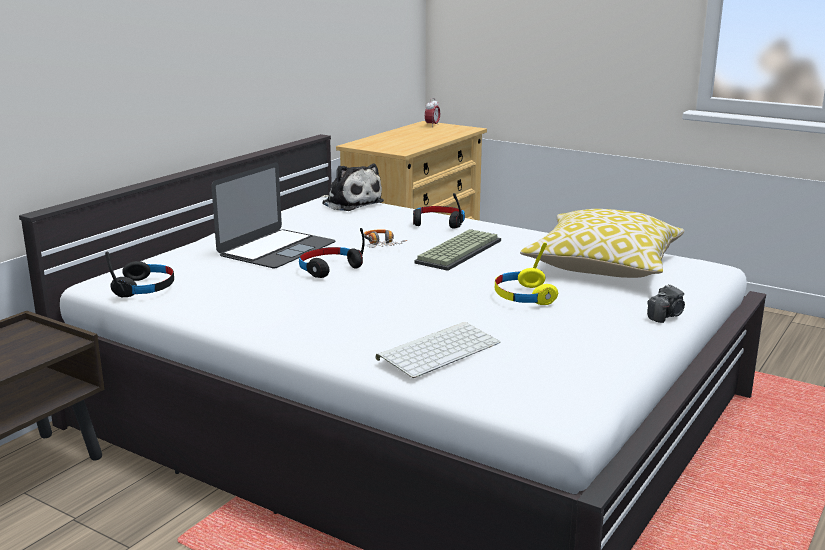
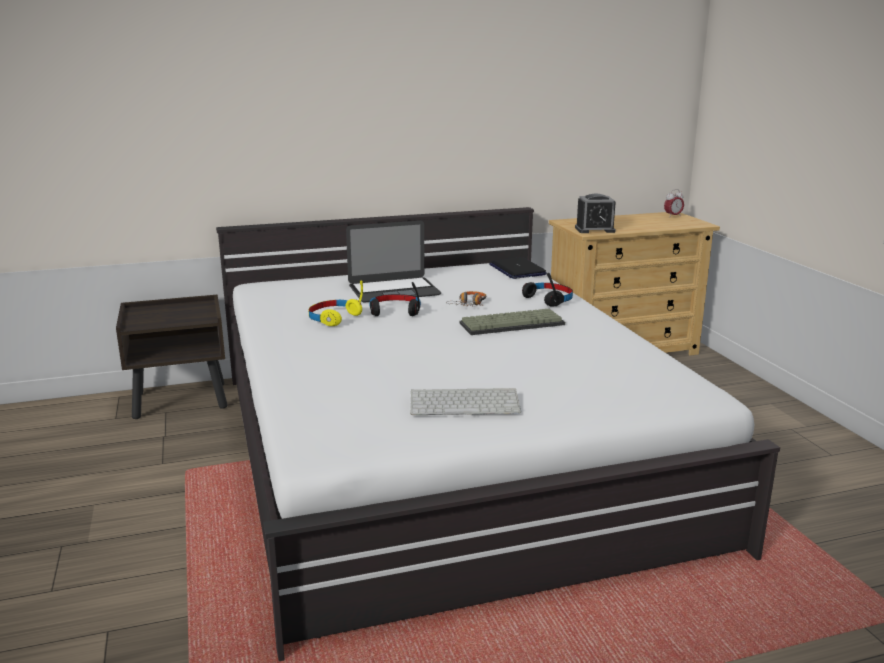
camera: 40 degrees right, 0 degrees up
(145, 288) = (268, 294): black headphones -> none
(350, 203) = (517, 270): plush toy -> laptop
(400, 148) = (594, 230): none -> alarm clock
(439, 350) = (331, 384): keyboard -> keyboard (466, 402)
(523, 296) = (480, 369): yellow headphones -> yellow headphones (334, 318)
(603, 265) = (606, 366): pillow -> none
(666, 316) = (558, 420): camera -> none

